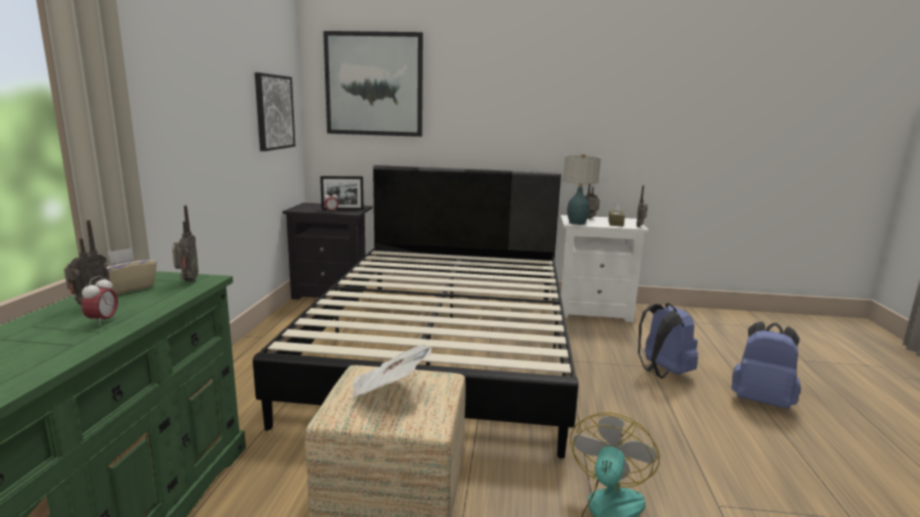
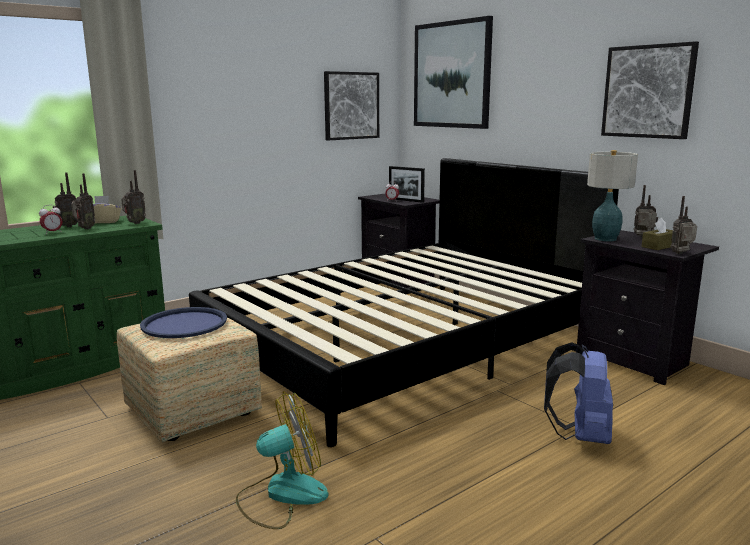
camera: 45 degrees right, 0 degrees up
(138, 304) = (84, 229): none -> radio
(388, 390) = (184, 324): newspaper -> blue tray
(577, 108) = (648, 91): none -> picture
(593, 311) = (635, 361): white nightstand -> black nightstand
(761, 401) = (648, 508): blue backpack -> none

